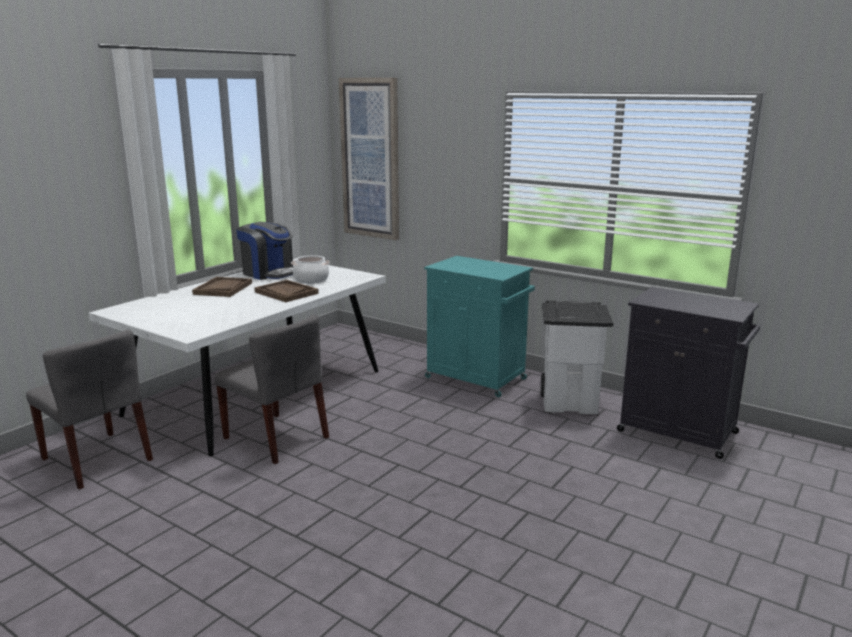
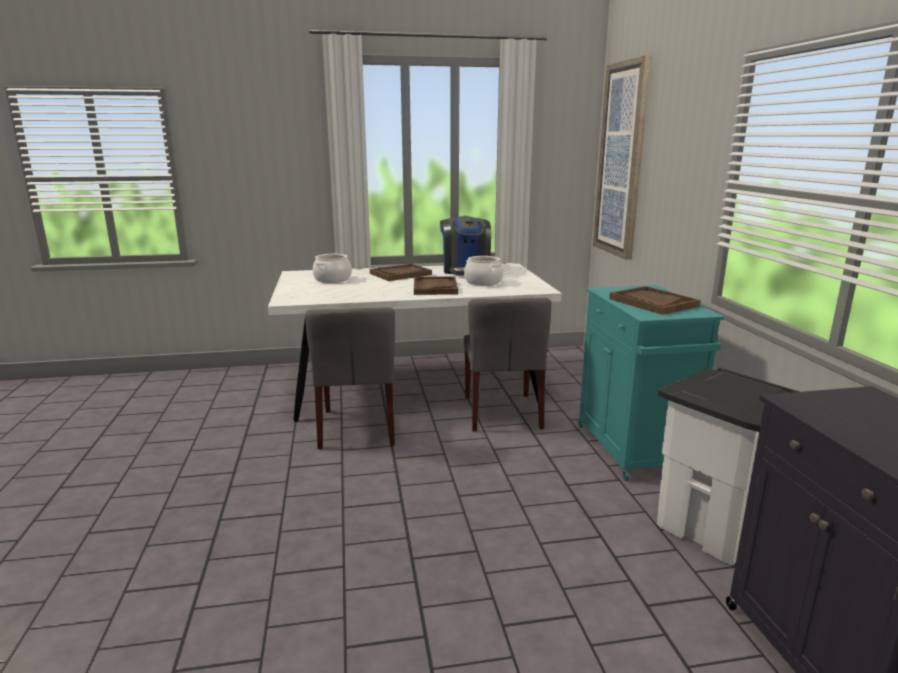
camera: 45 degrees right, 0 degrees up
(97, 459) = (238, 393): grey chair -> grey chair (502, 412)
(174, 307) = (332, 279): none -> cooking pot
(483, 267) = (653, 302): none -> brown tray

